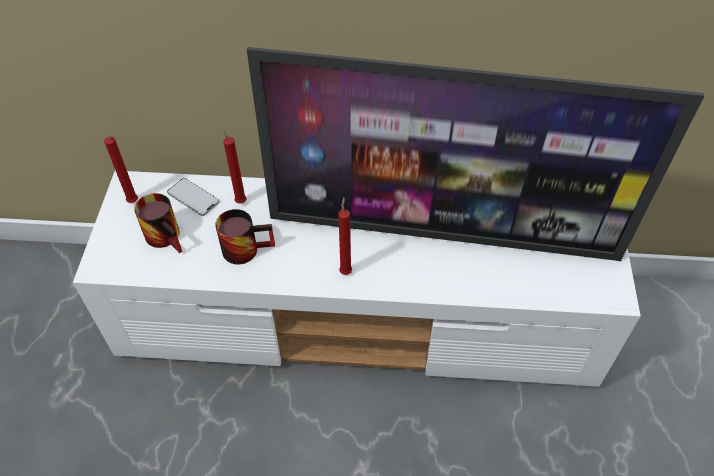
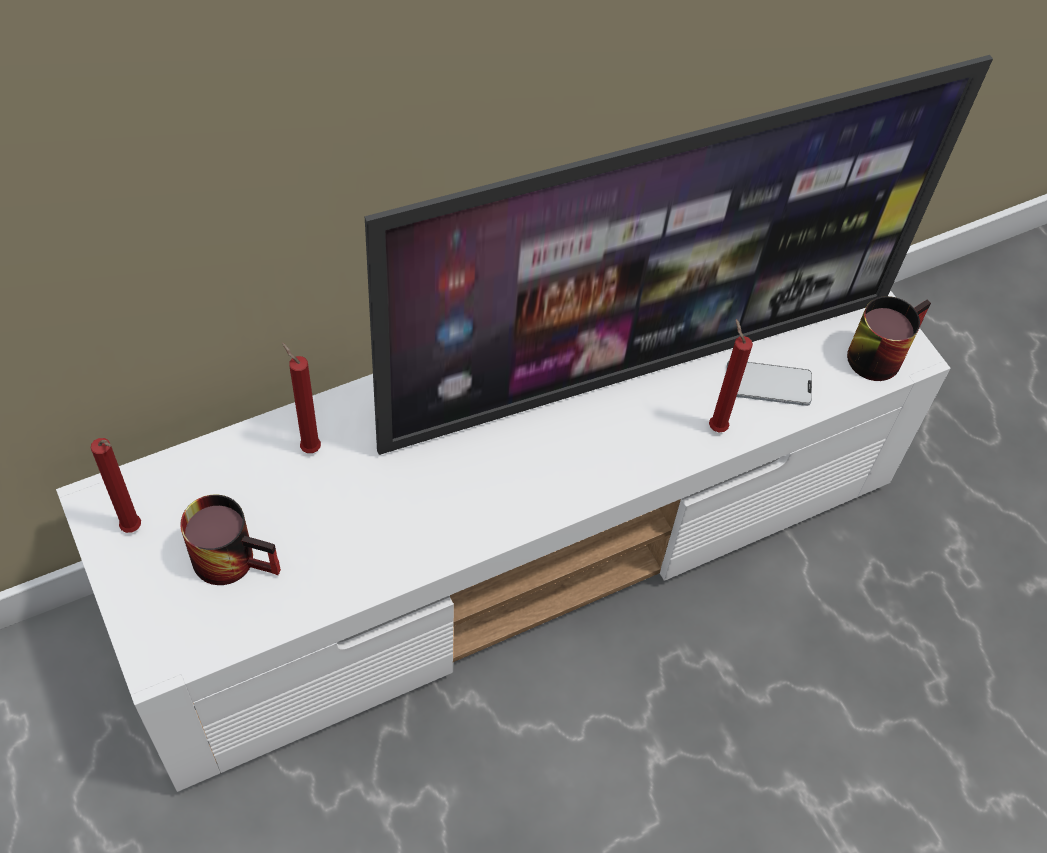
camera: 35 degrees left, 5 degrees up
(193, 197) = (228, 476): phone -> phone (768, 384)
(246, 247) = (372, 516): mug -> mug (878, 350)
(346, 270) = (543, 483): red candle -> red candle (715, 425)

